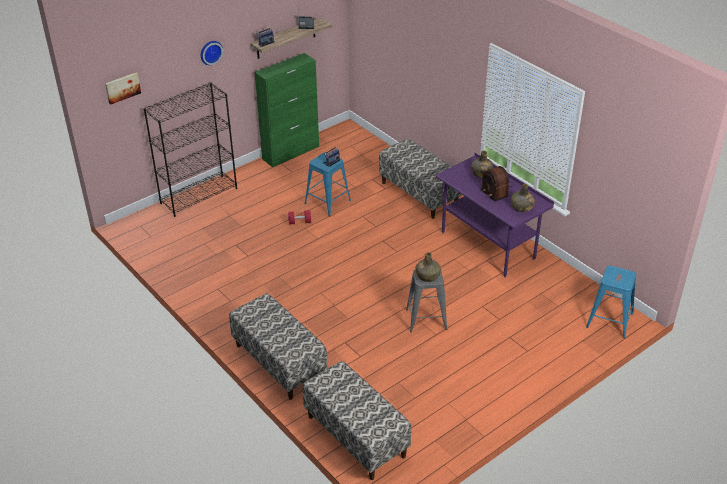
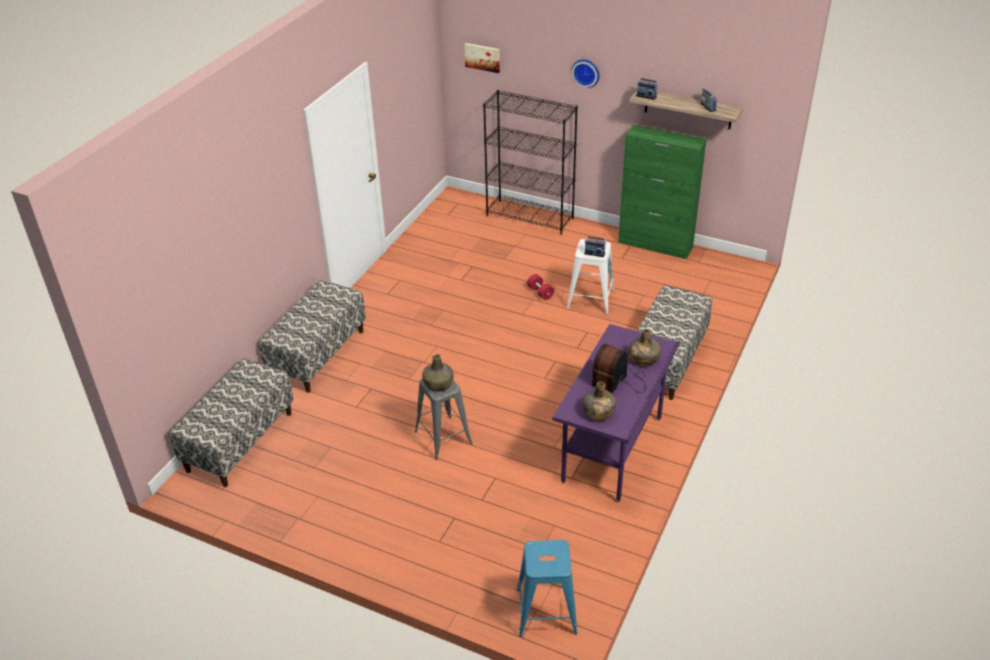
camera: 65 degrees right, 0 degrees up
(327, 202) = (590, 299): blue stool -> white stool

